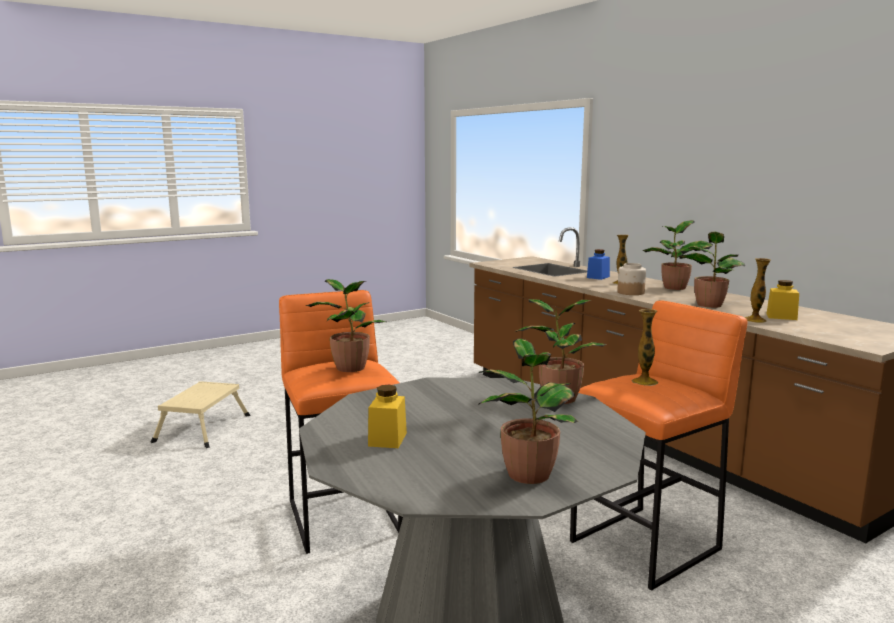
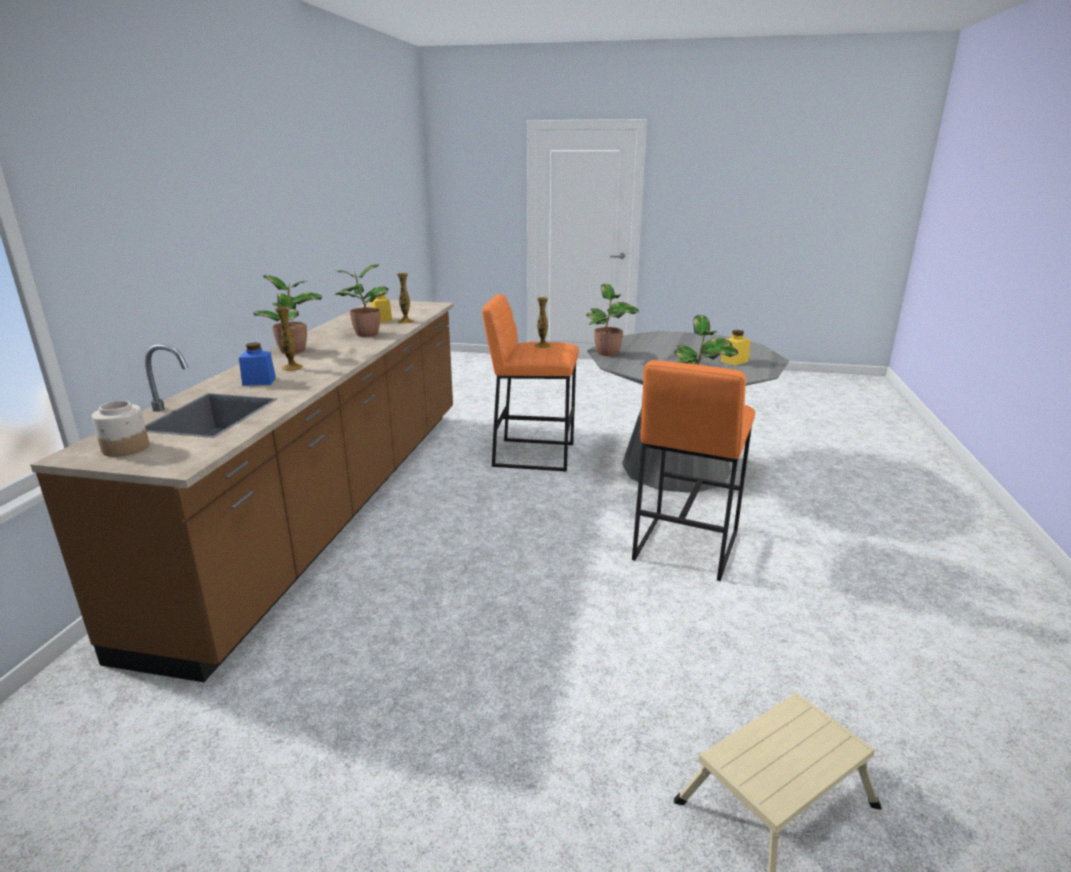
camera: 135 degrees left, 10 degrees up
(527, 472) = (693, 340): potted plant -> none
(630, 292) = (346, 356): jar -> jar (125, 448)

